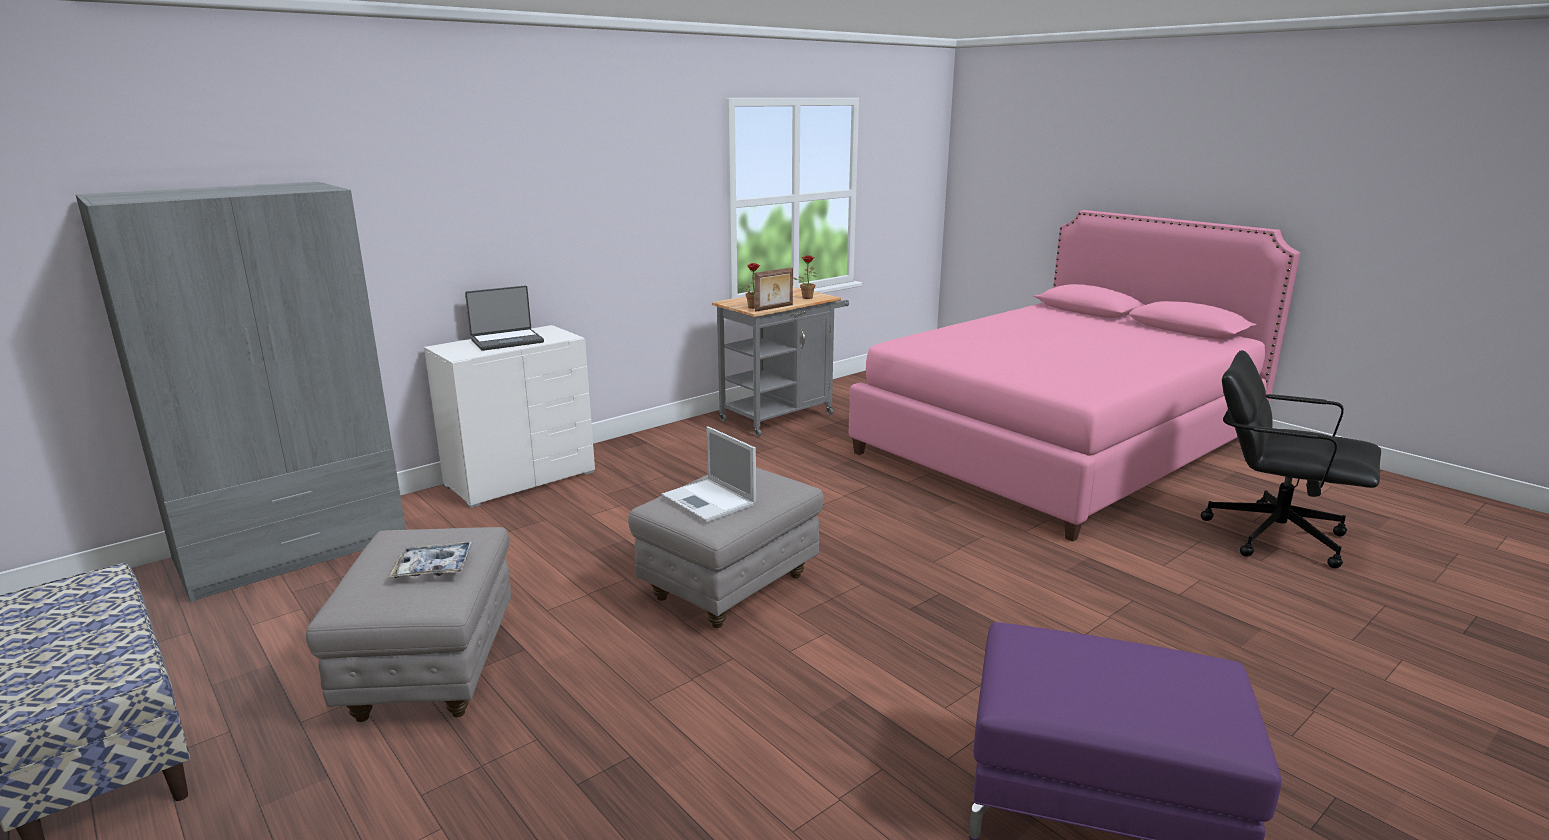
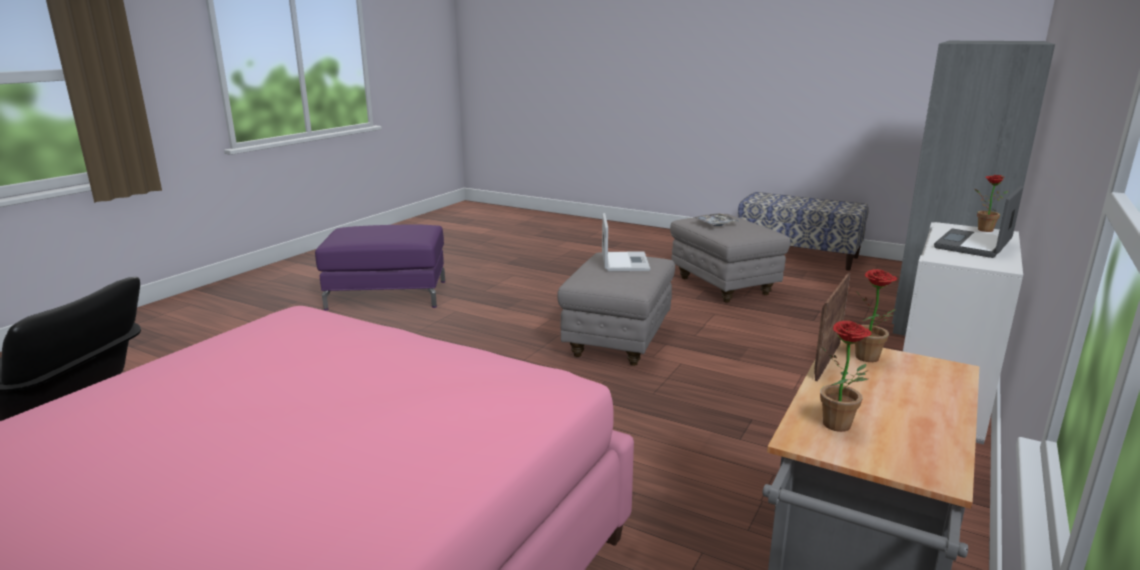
camera: 160 degrees right, 0 degrees up
(445, 350) = (982, 229): none -> potted plant
(710, 501) = (624, 262): laptop -> laptop turned 60 degrees clockwise

